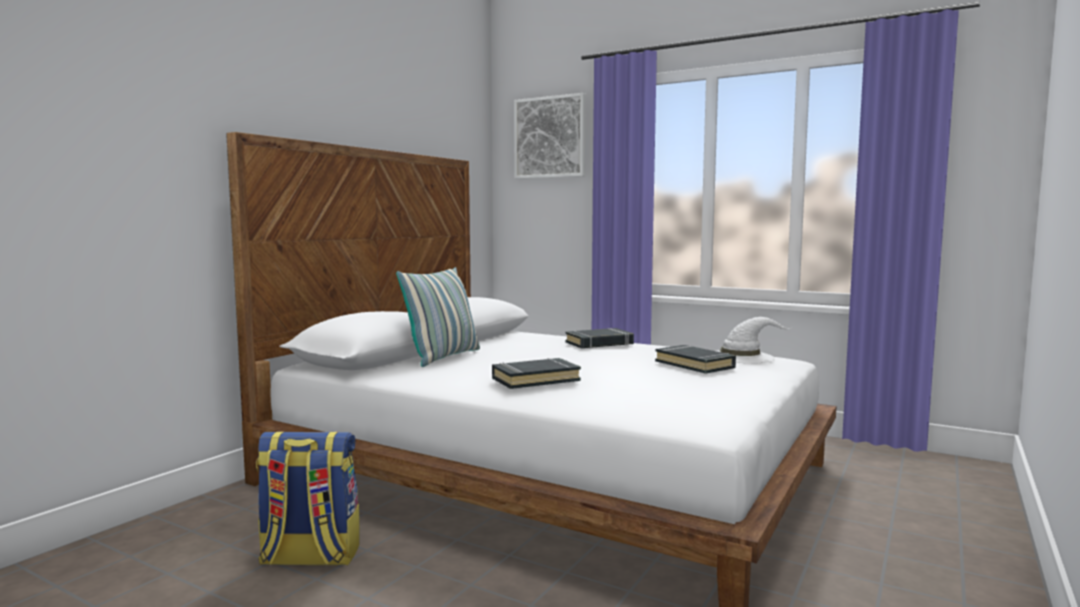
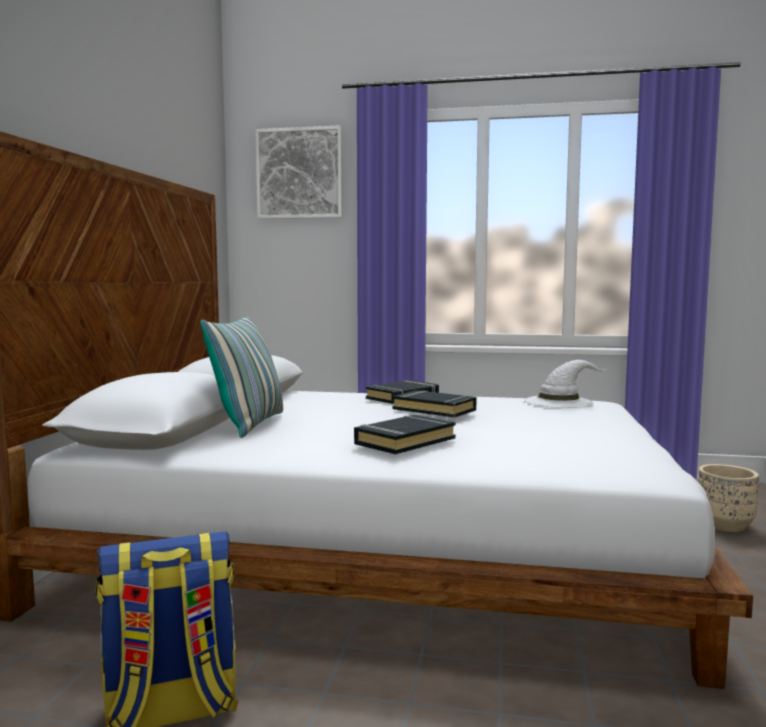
camera: 20 degrees left, 0 degrees up
(695, 364) = (532, 412): black book -> black book (434, 409)
(911, 498) = (724, 525): none -> beige planter

